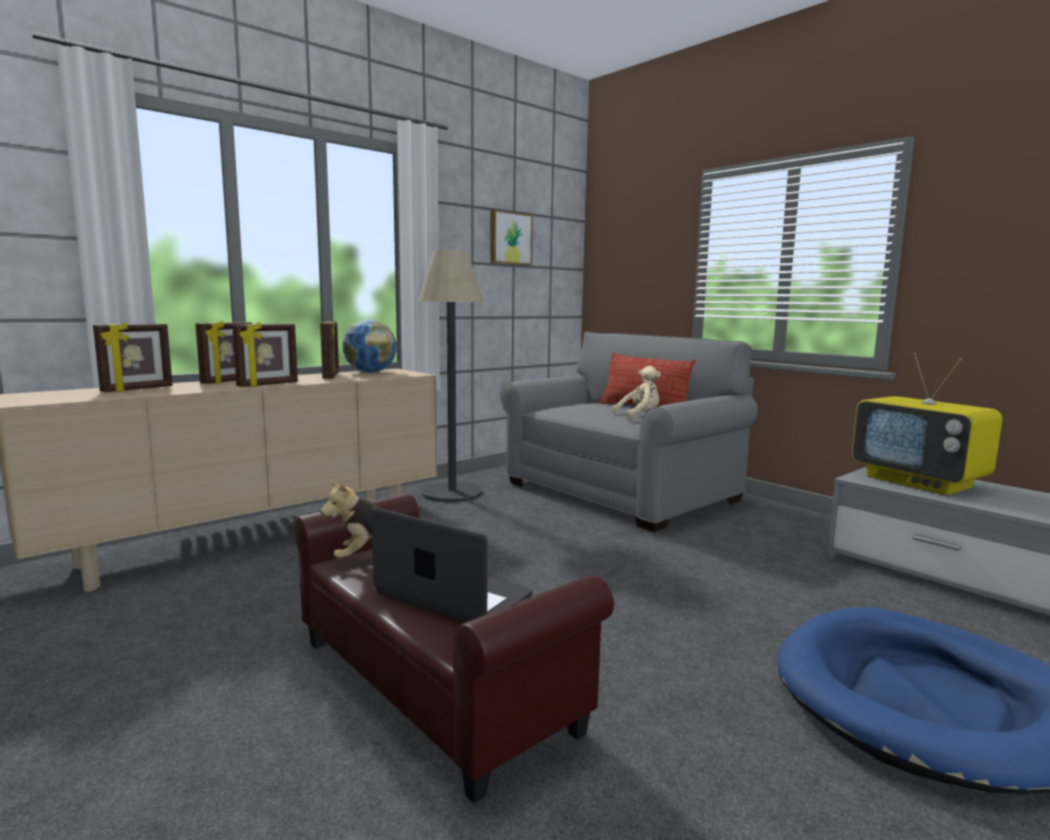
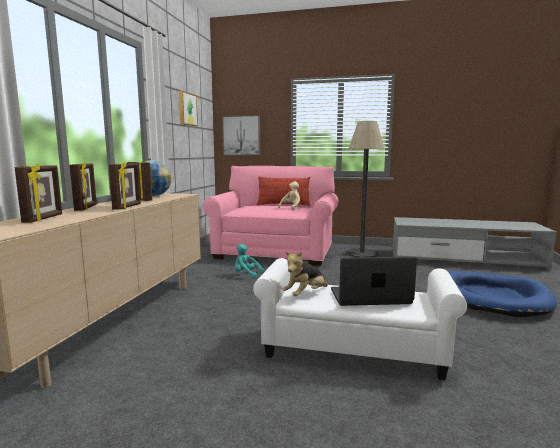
camera: 35 degrees left, 0 degrees up
(432, 684) = (352, 350): brown ottoman -> white ottoman
(452, 493) = (190, 269): floor lamp -> floor lamp (362, 253)
(509, 518) = (246, 274): none -> turquoise plush toy
(620, 279) = (241, 135): none -> picture
(621, 492) = (275, 252): grey sofa -> pink sofa
(919, 482) = (422, 222): television -> none

